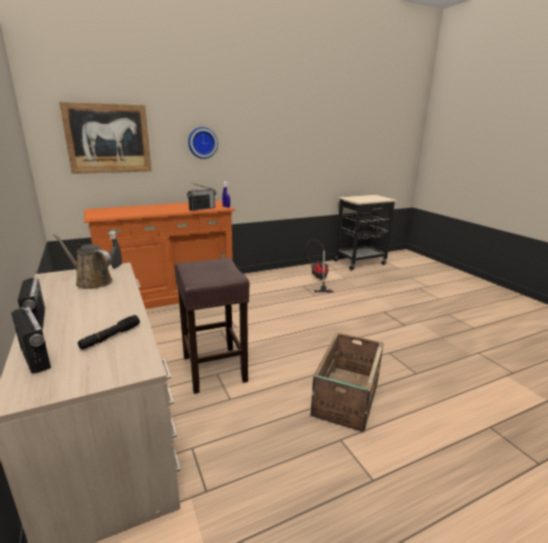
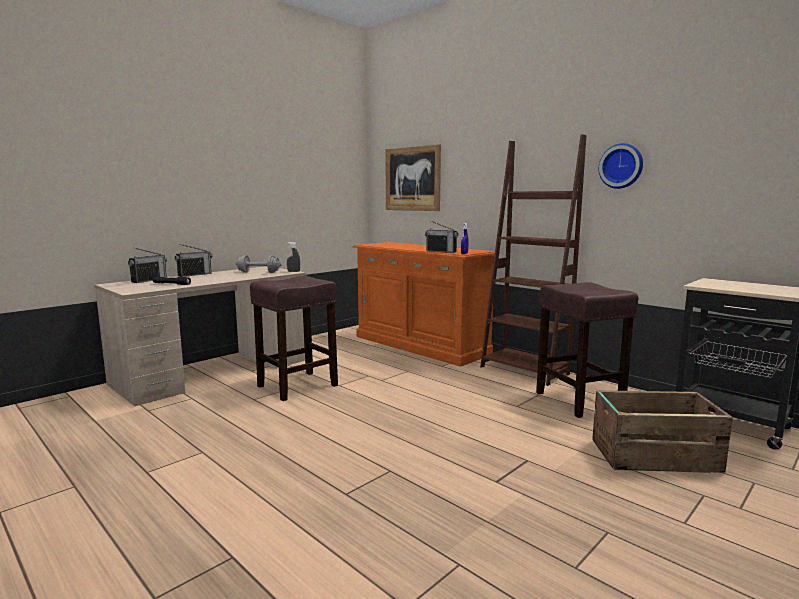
camera: 70 degrees right, 10 degrees down
(91, 282) = (259, 272): brown watering can -> grey dumbbell
(202, 142) = (488, 180): wall clock -> wall clock (621, 166)
(261, 278) = (524, 370): none -> brown bookcase
(318, 279) = (580, 401): vacuum cleaner -> brown stool
(345, 397) = (272, 448): crate -> crate (652, 455)

